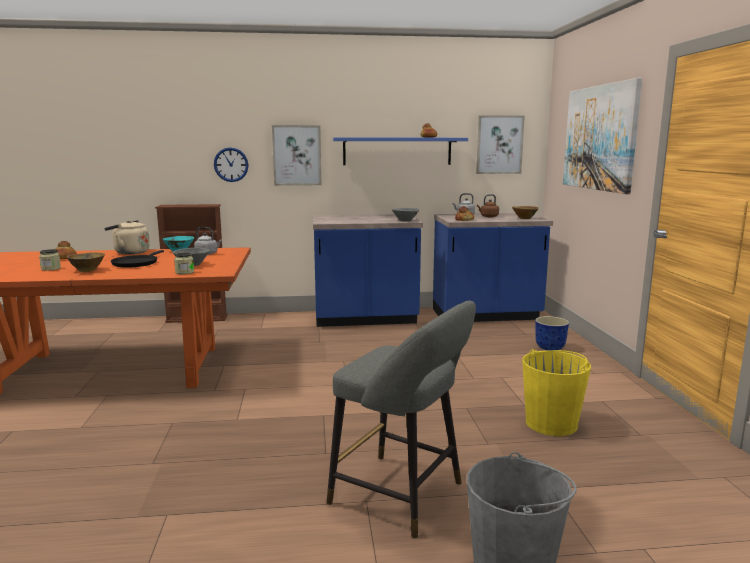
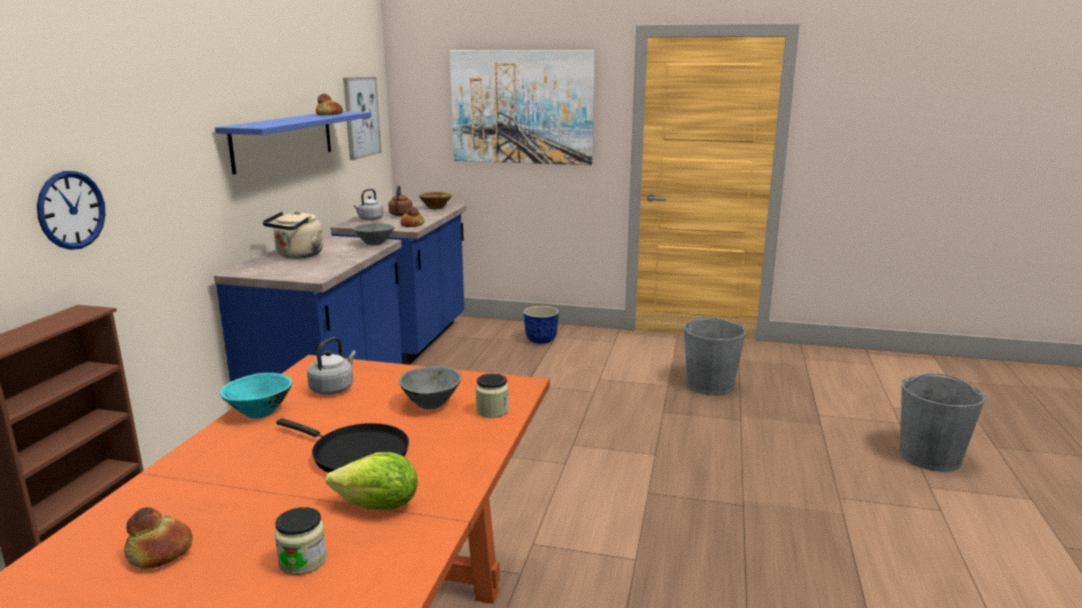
camera: 70 degrees left, 5 degrees up
(87, 270) = (378, 506): brown bowl -> lettuce
(129, 252) = (201, 464): beige kettle -> beige kettle (298, 255)
(297, 155) = (173, 168): picture -> none
(403, 496) = (830, 477): grey stool -> none
(551, 423) = (710, 385): yellow bucket -> grey bucket

